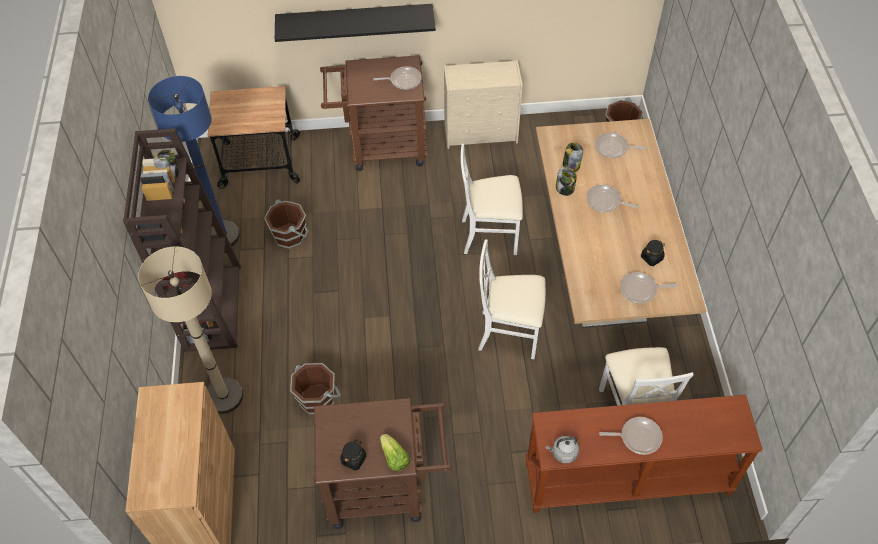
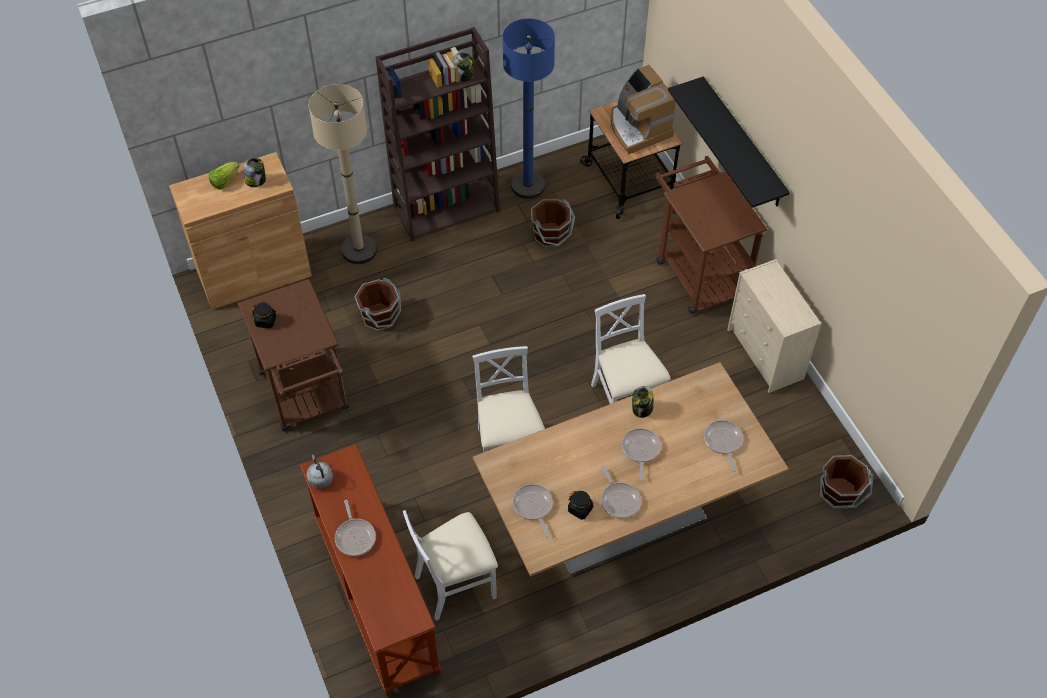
camera: 70 degrees right, 0 degrees up
(250, 109) = (637, 128): none -> coffee machine
(394, 458) = (275, 349): lettuce -> lettuce (224, 181)
(403, 80) = (721, 226): frying pan -> frying pan (619, 500)
(571, 165) = (678, 407): jar -> jar (256, 180)

